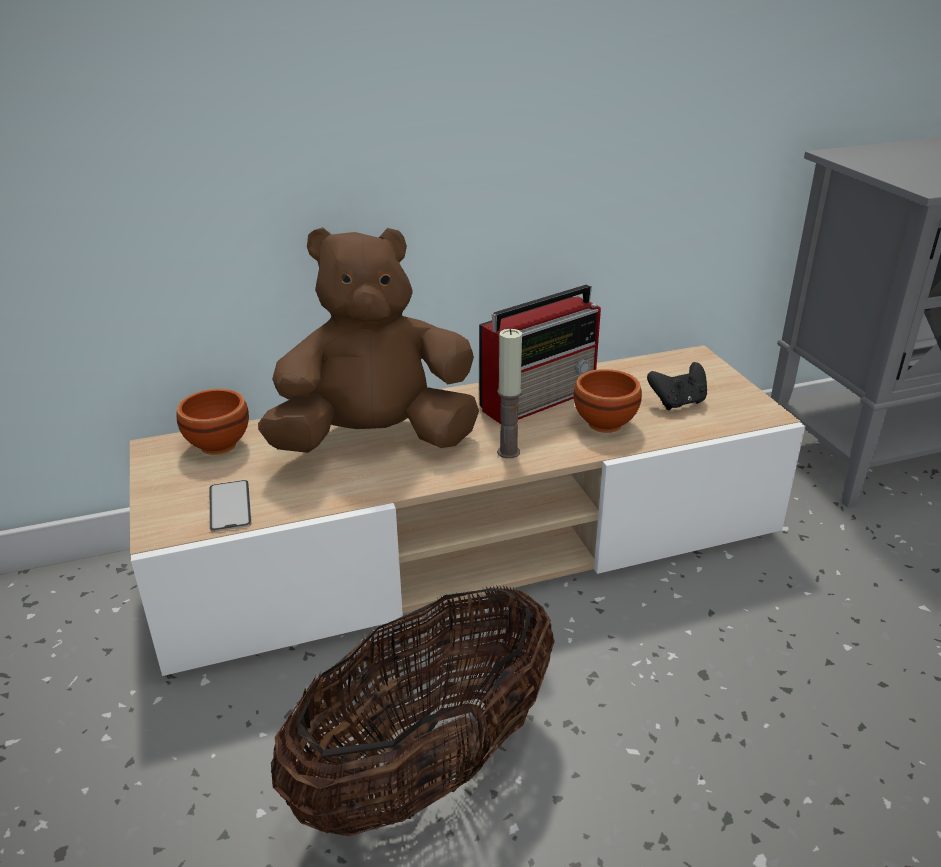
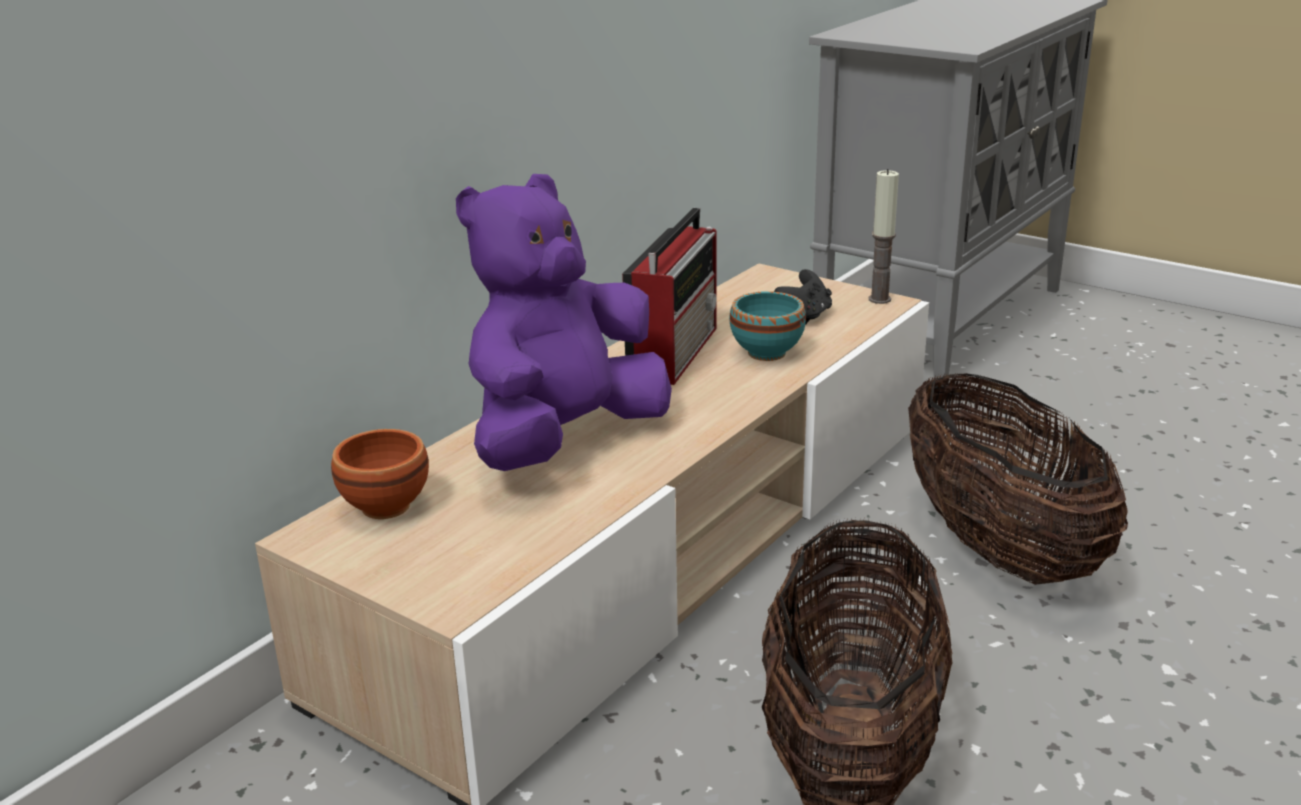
camera: 35 degrees left, 5 degrees down
(230, 506) = (497, 552): phone -> none
(376, 440) = (564, 439): brown plush toy -> purple plush toy
(508, 452) = (714, 404): candle -> candle (879, 299)
(602, 423) = (764, 353): brown bowl -> turquoise bowl
(733, 669) = (998, 547): none -> basket

